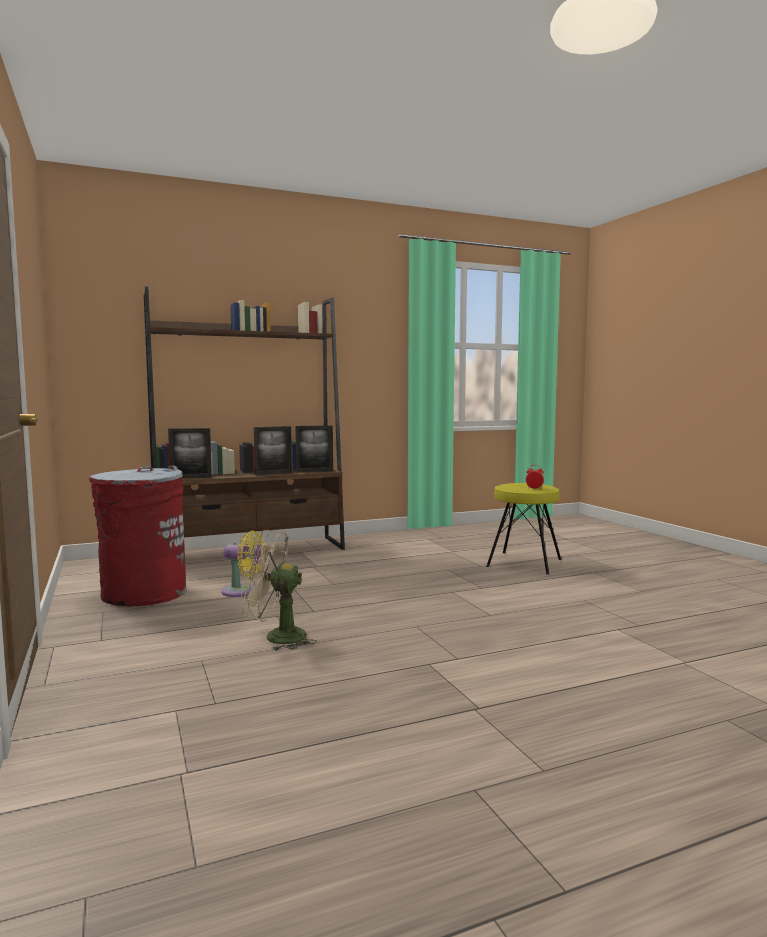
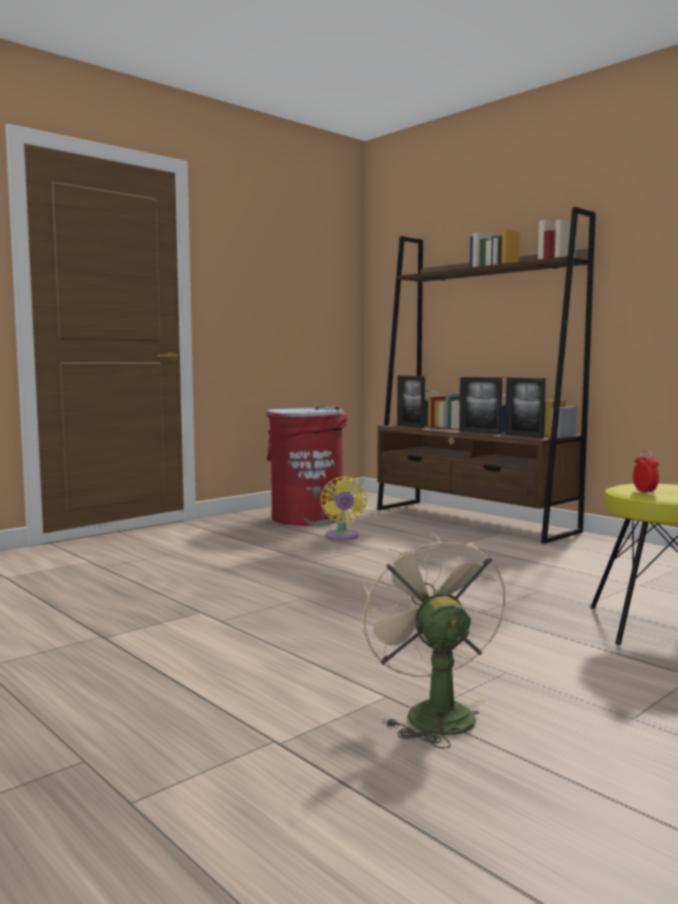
camera: 70 degrees right, 0 degrees up
(276, 637) = (235, 561): beige fan -> beige fan (432, 713)

